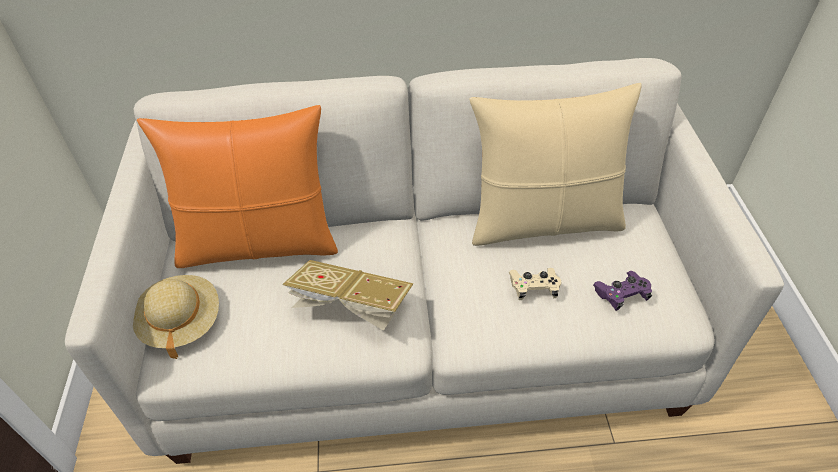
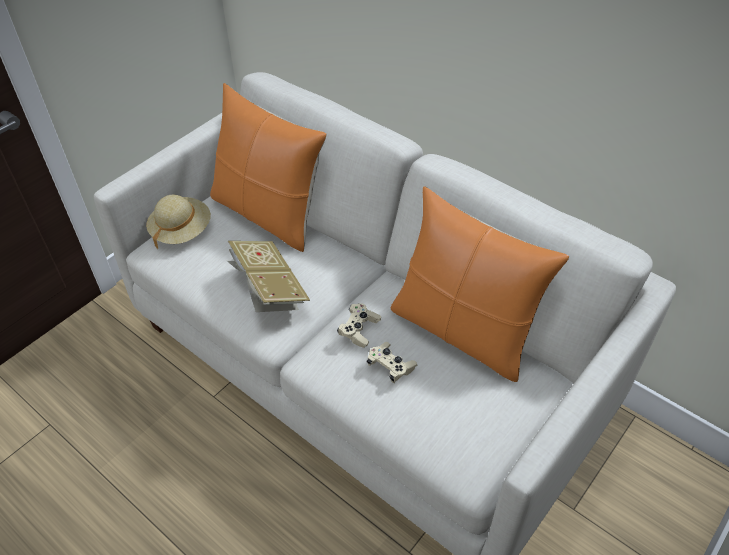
camera: 45 degrees right, 0 degrees up
(472, 280) = (359, 330): none -> beige game controller
(543, 221) = (463, 331): beige pillow -> orange pillow
(621, 295) = (444, 420): purple game controller -> none

